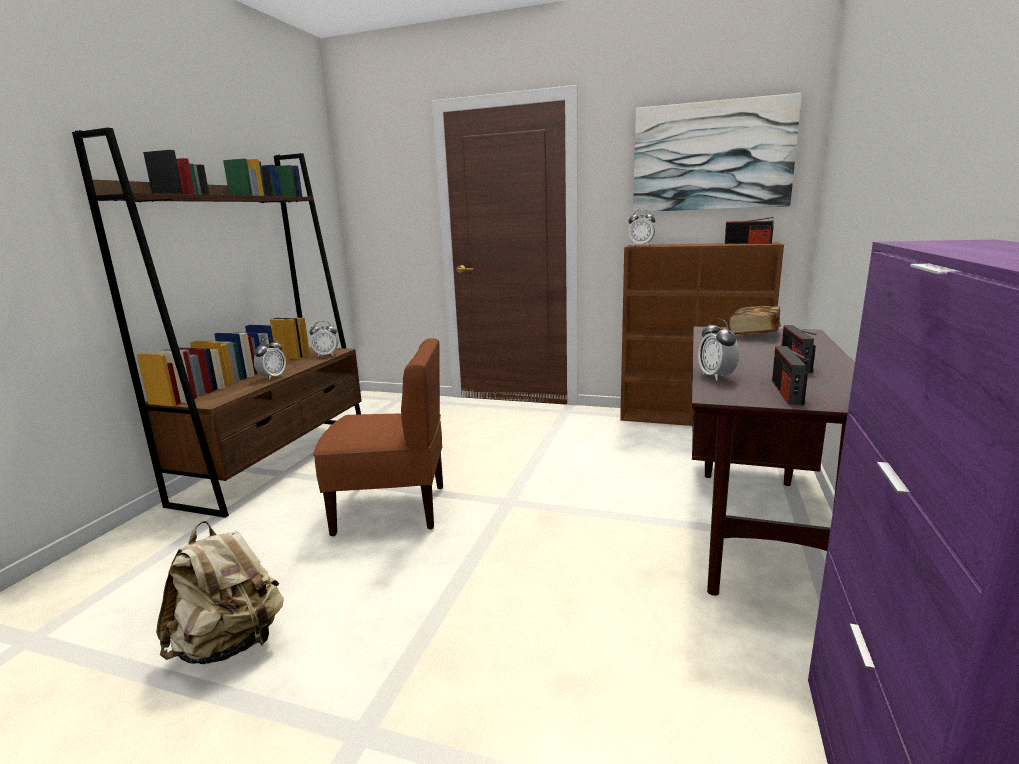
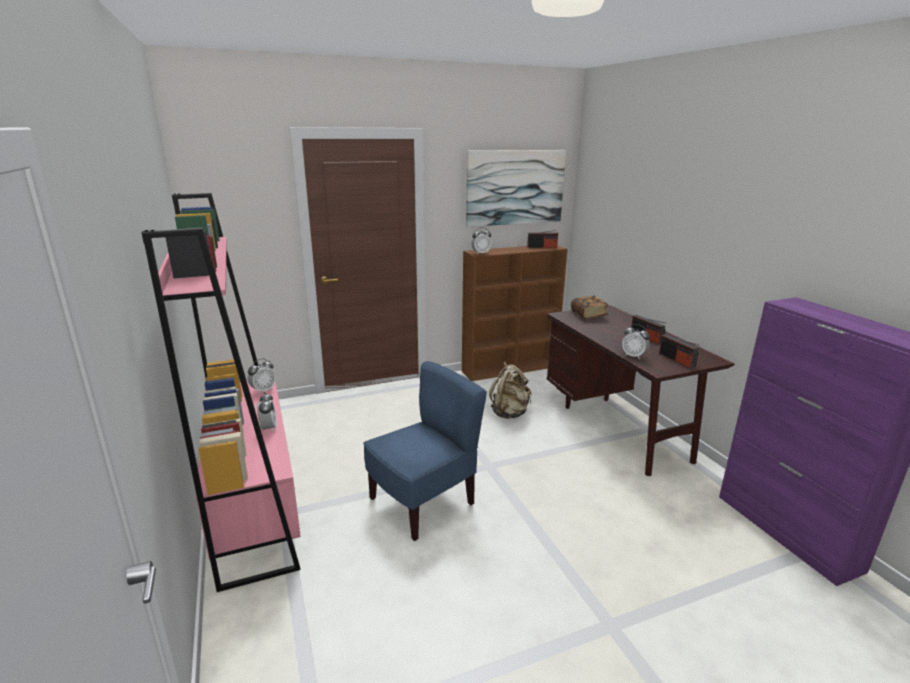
camera: 40 degrees left, 5 degrees up
(230, 644) = (472, 637): beige backpack -> beige backpack (510, 413)
(279, 460) = (254, 504): brown bookcase -> pink bookcase
(392, 508) = (423, 502): brown chair -> blue chair

